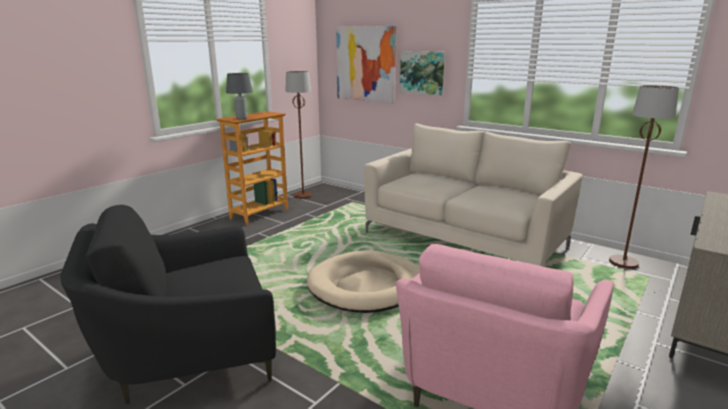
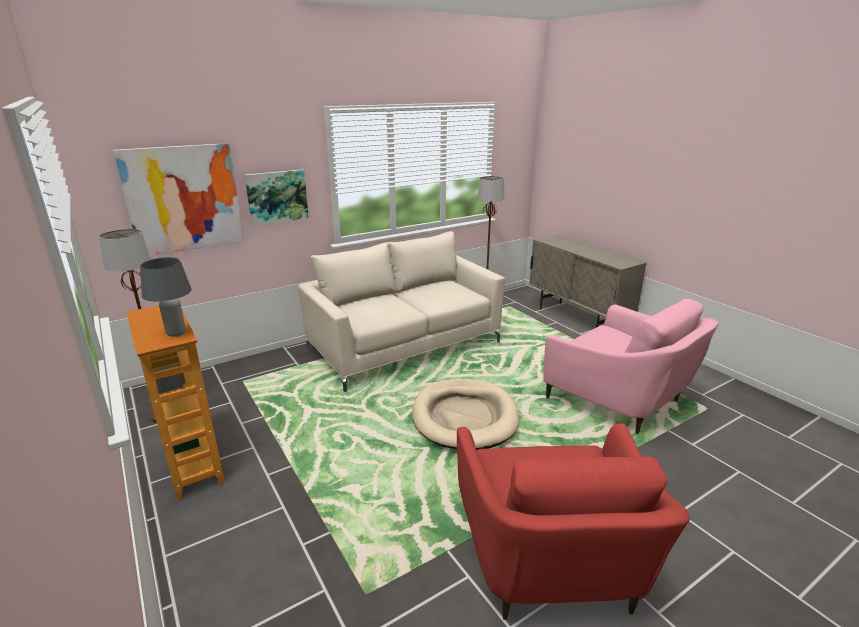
camera: 70 degrees left, 5 degrees up
(189, 353) = (550, 559): black armchair -> red armchair

